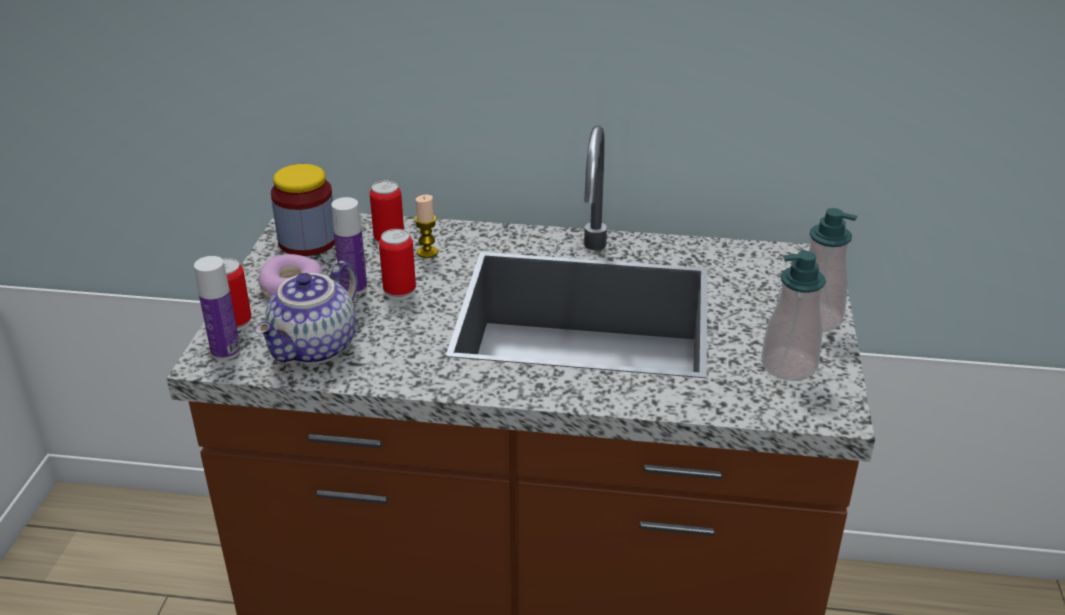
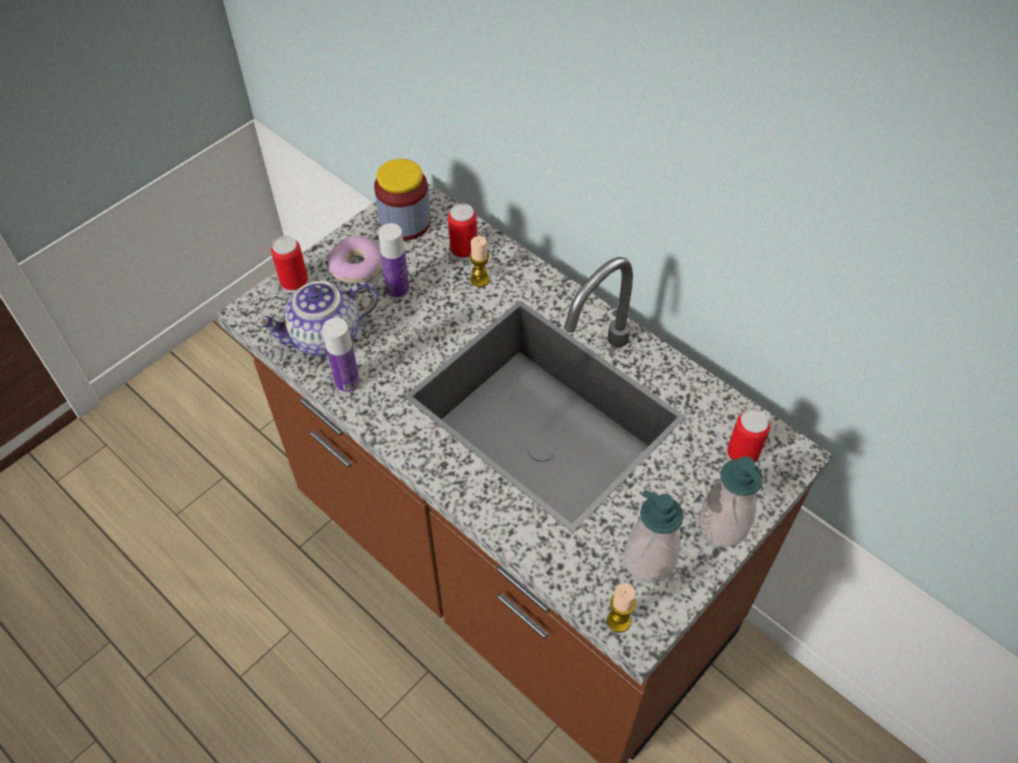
camera: 35 degrees right, 20 degrees up
(226, 351) = (268, 309): bottle -> bottle (347, 383)
(399, 291) = (426, 311): can -> can (742, 454)
(812, 414) = (618, 621): none -> candle

